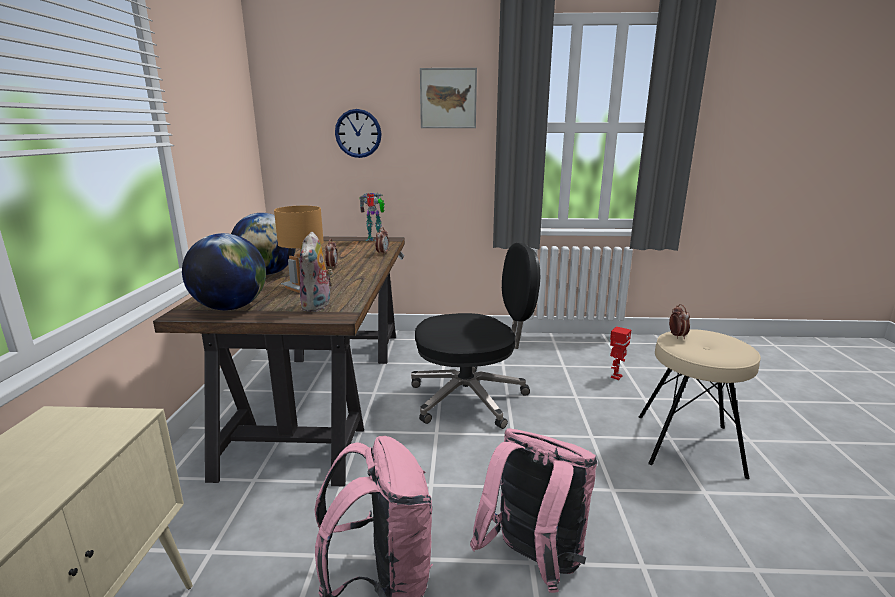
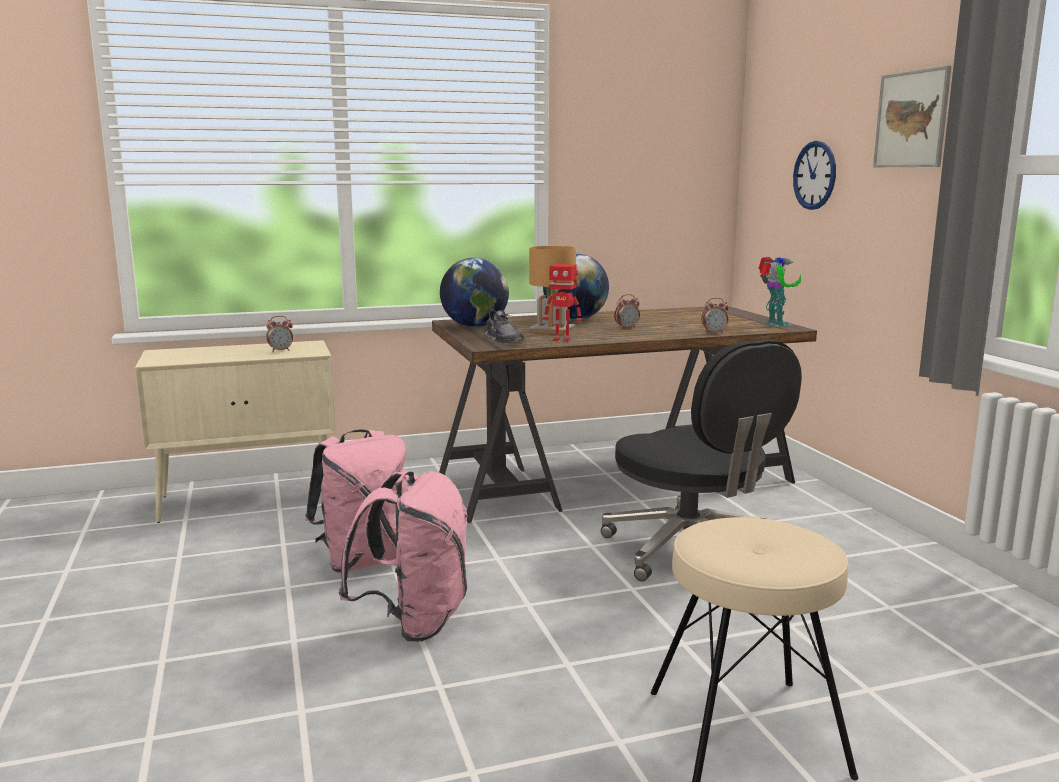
camera: 70 degrees right, 5 degrees down
(318, 306) = (503, 340): plush toy -> grey shoe
(615, 376) = (918, 658): toy robot -> toy robot (562, 340)
(677, 336) = (763, 523): alarm clock -> alarm clock (281, 351)

